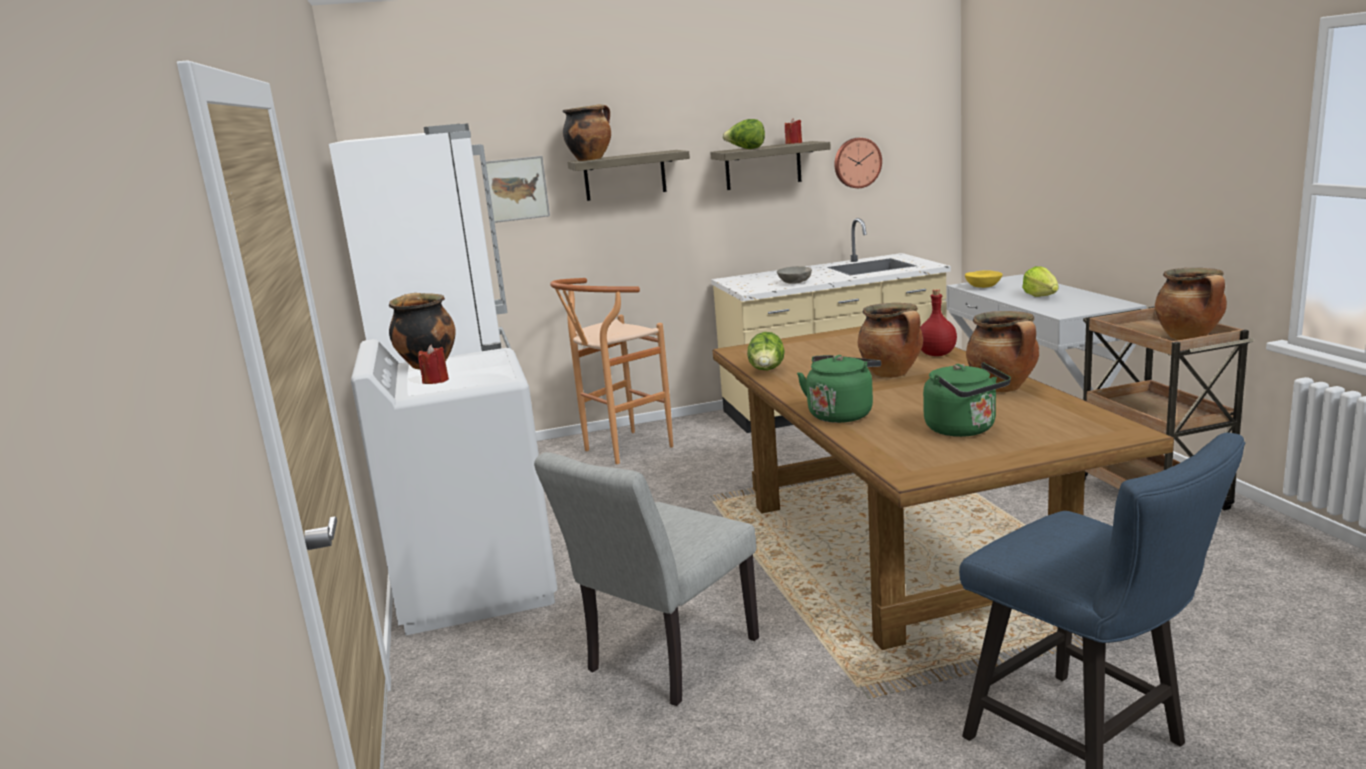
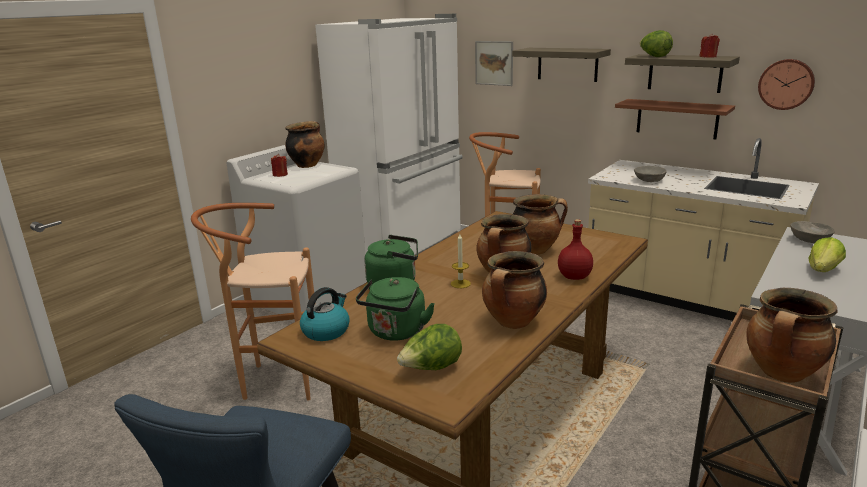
camera: 50 degrees right, 5 degrees up
(590, 159) = (532, 49): cooking pot -> cooking pot (536, 250)
(664, 661) = (274, 380): grey chair -> brown stool
(763, 217) = (677, 118): none -> brown shelf
(767, 371) = (464, 238): lettuce -> lettuce (431, 369)
(885, 391) = (460, 283): none -> candle
(917, 456) = (326, 330): none -> kettle
(982, 287) = (808, 240): yellow bowl -> grey bowl

